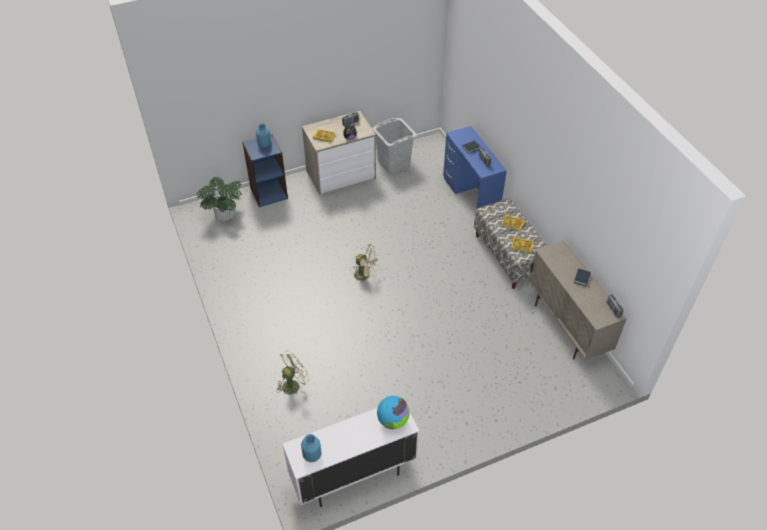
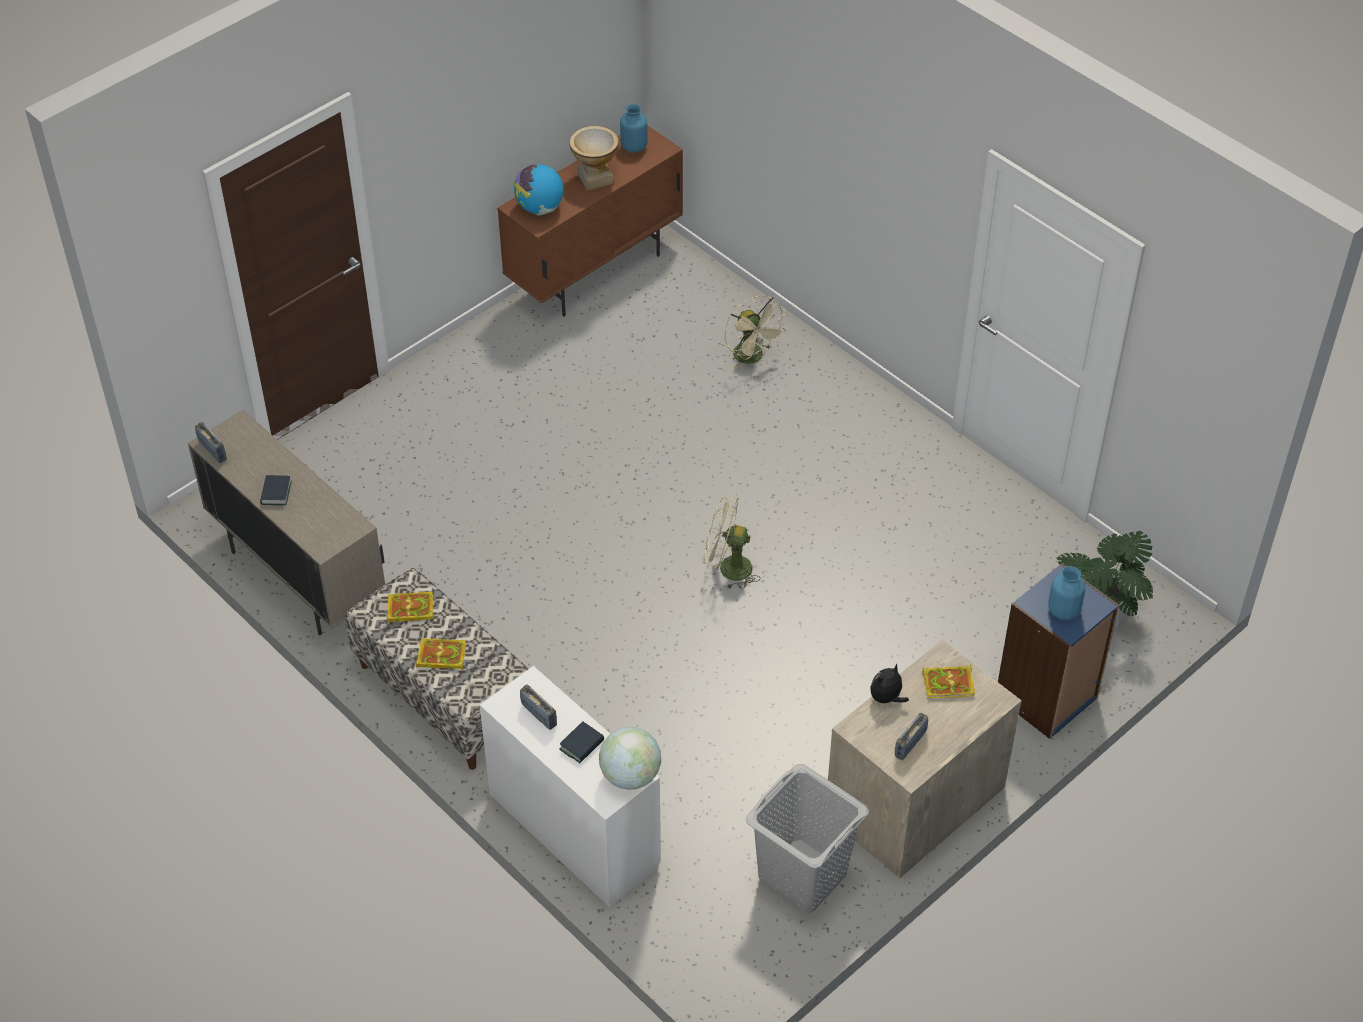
camera: 160 degrees right, 0 degrees up
(293, 384) = (753, 357): beige fan -> beige fan turned 60 degrees counterclockwise
(348, 435) = (595, 178): none -> vase
(353, 476) = (595, 272): white cabinet -> brown cabinet
(456, 135) = (630, 776): none -> globe
(470, 197) = (573, 830): blue desk -> white desk

